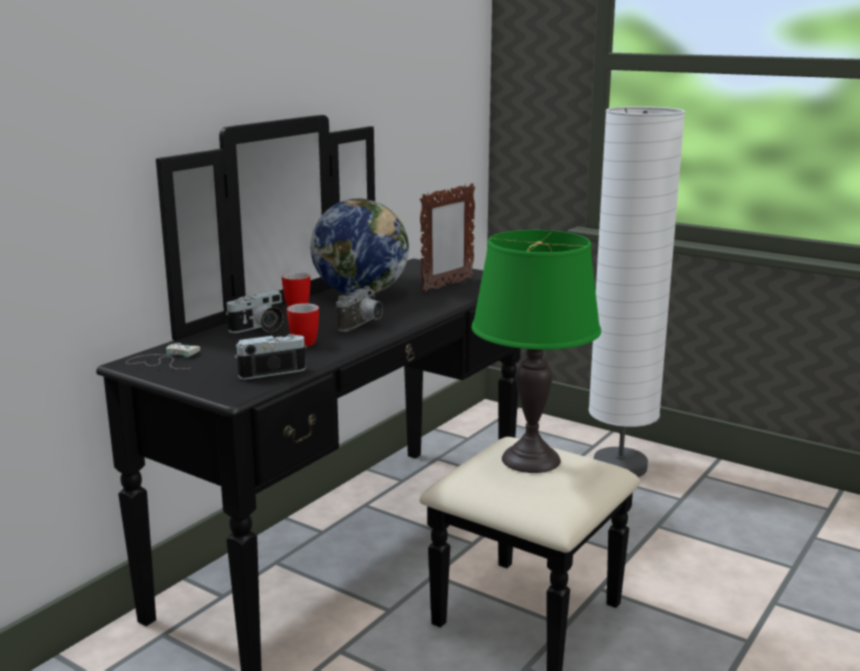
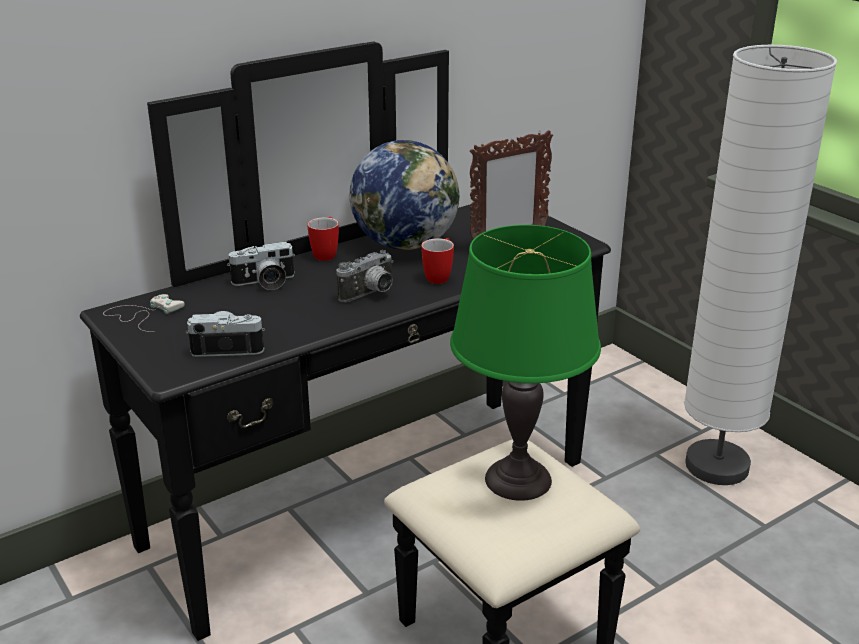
camera: 20 degrees right, 10 degrees up
(305, 341) = (294, 309): mug -> mug (440, 276)

